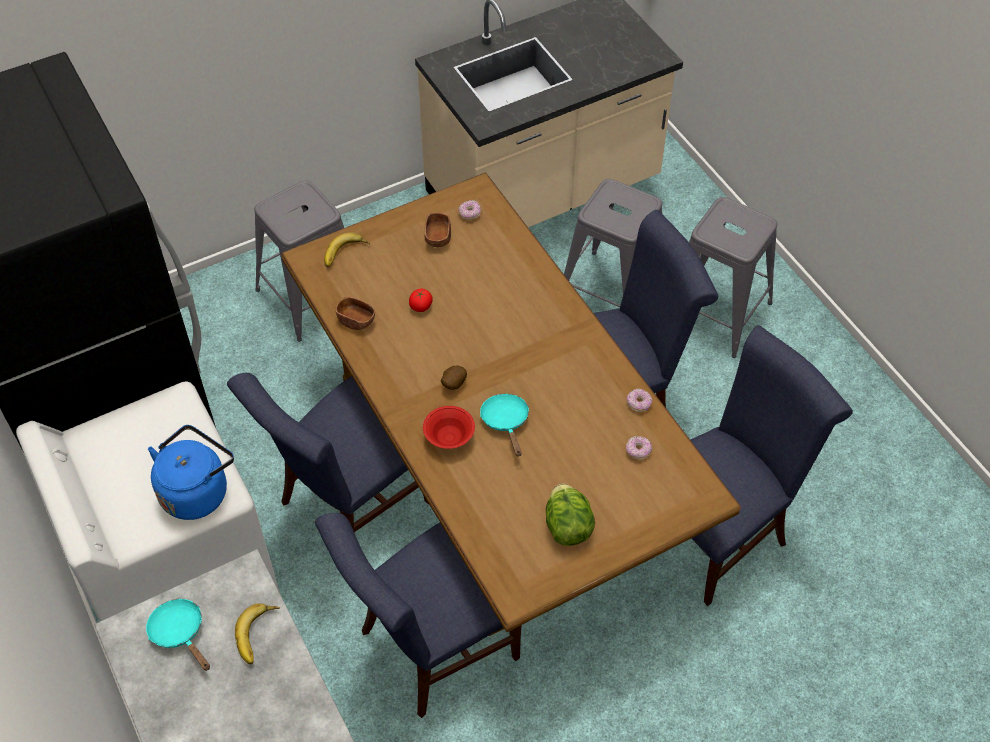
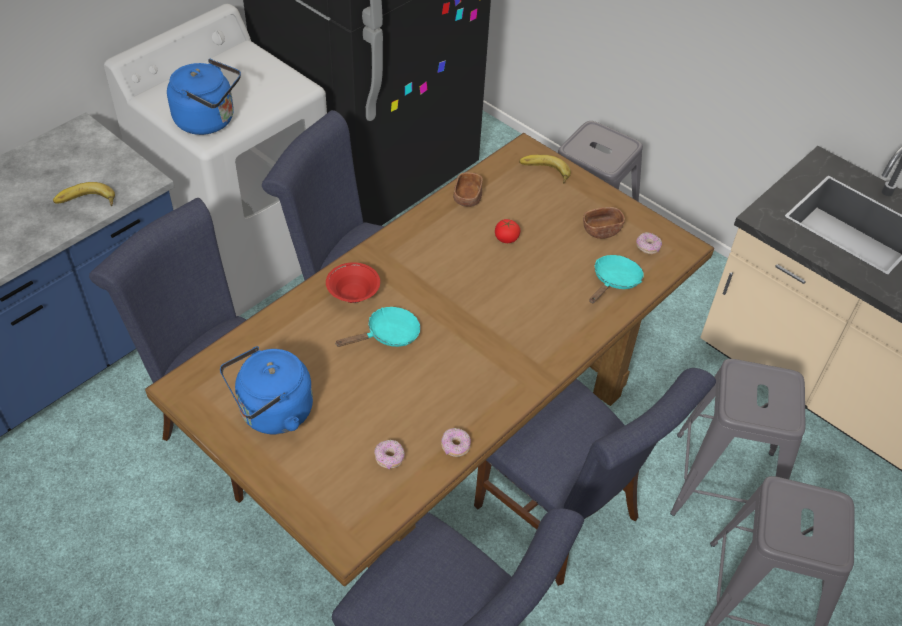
camera: 70 degrees right, 5 degrees down
(180, 632) = (83, 158): turquoise frying pan -> turquoise frying pan (614, 281)
(453, 384) = (420, 284): potato -> none
(567, 526) = (272, 413): lettuce -> blue kettle

